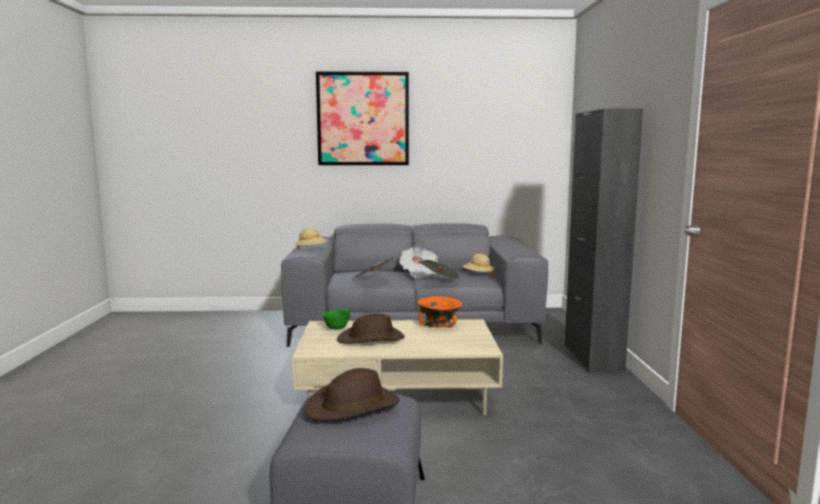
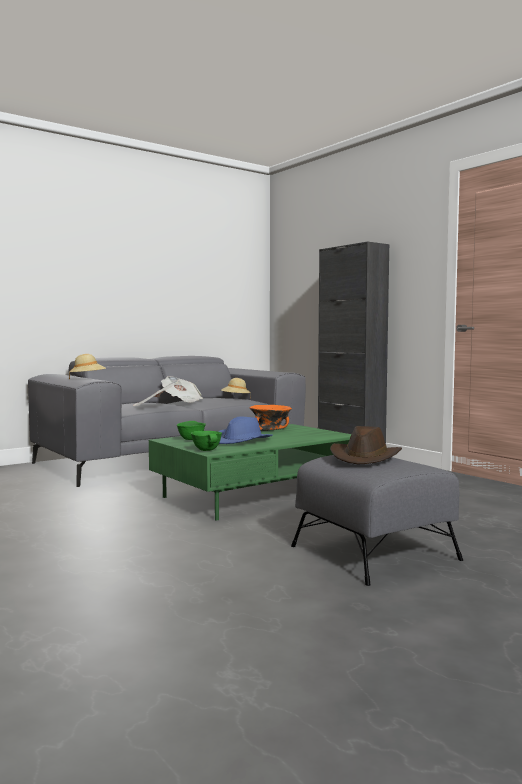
camera: 35 degrees left, 5 degrees down
(311, 348) = (207, 450): none -> green bowl
(363, 119) = (92, 246): picture -> none
(371, 339) = (242, 441): brown hat -> blue hat
(398, 393) = (256, 494): beige coffee table -> green coffee table
(441, 281) = (219, 402): newspaper -> none

